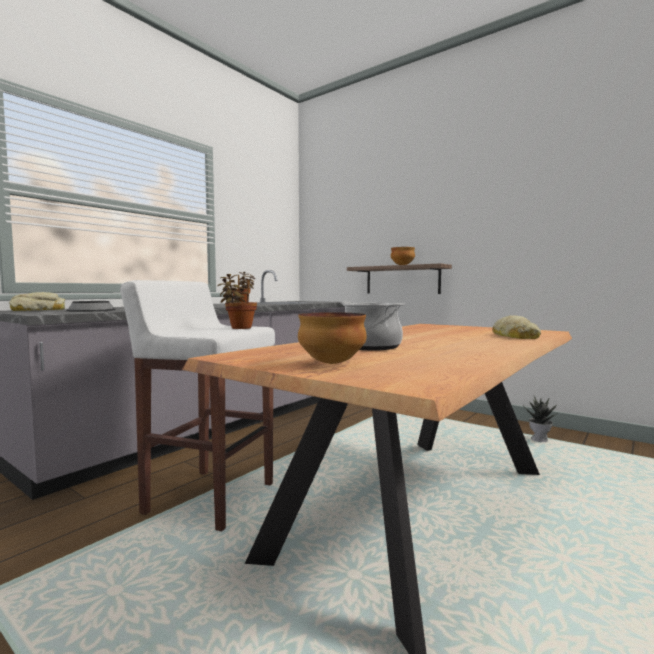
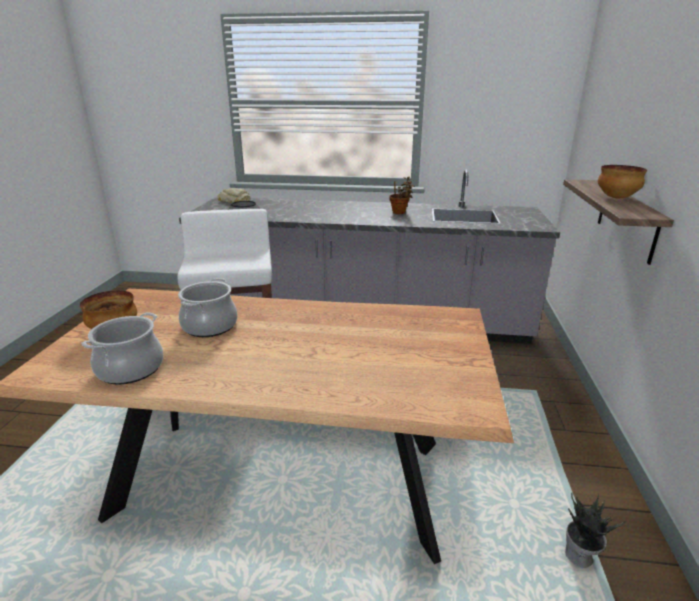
camera: 60 degrees right, 20 degrees up
(239, 328) = (236, 263): potted plant -> none
(444, 362) = (130, 369): none -> cooking pot
(515, 336) = (371, 387): bread -> none

